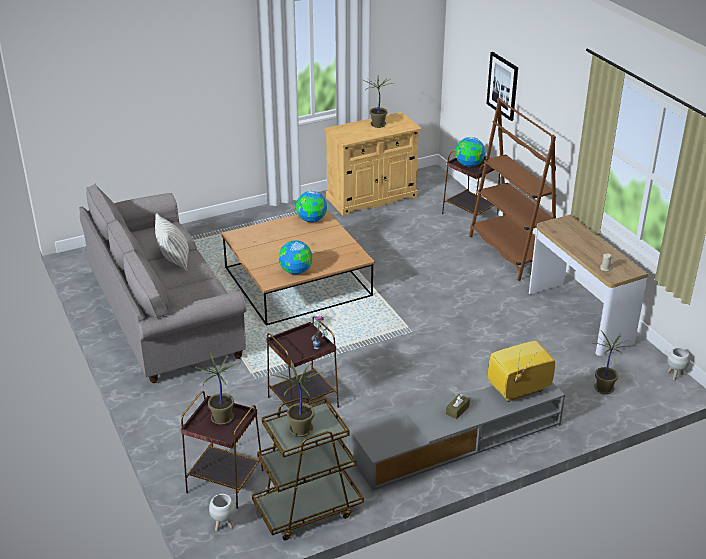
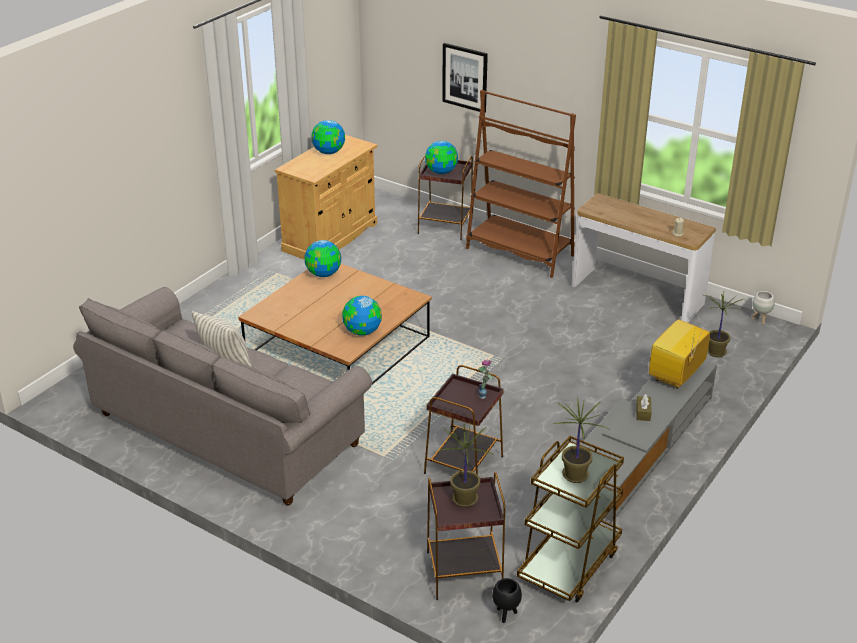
camera: 30 degrees left, 0 degrees up
(223, 525) = (506, 615): white planter -> black planter
(378, 125) = (329, 152): potted plant -> globe

